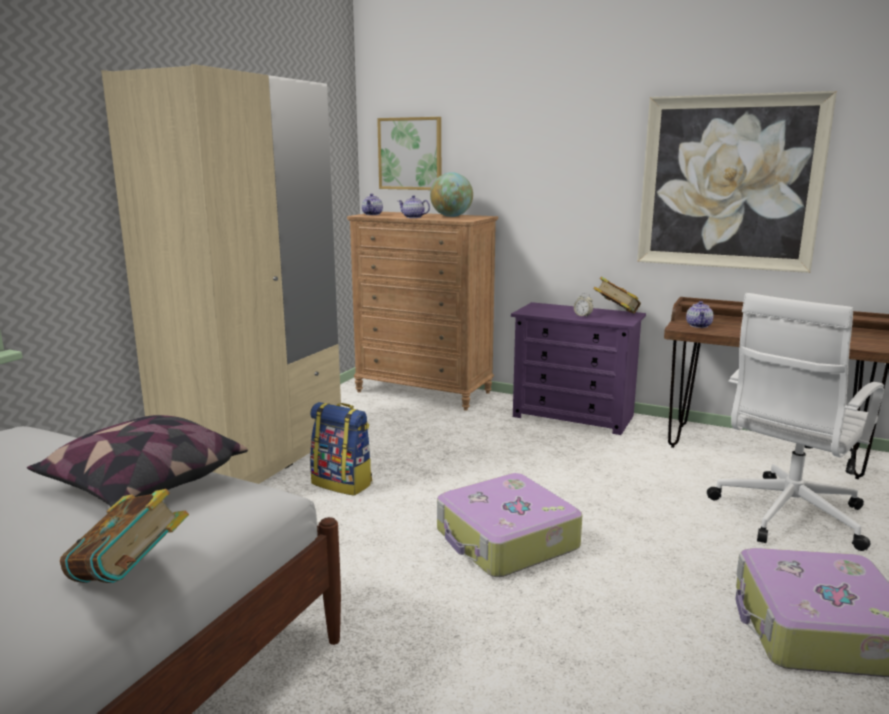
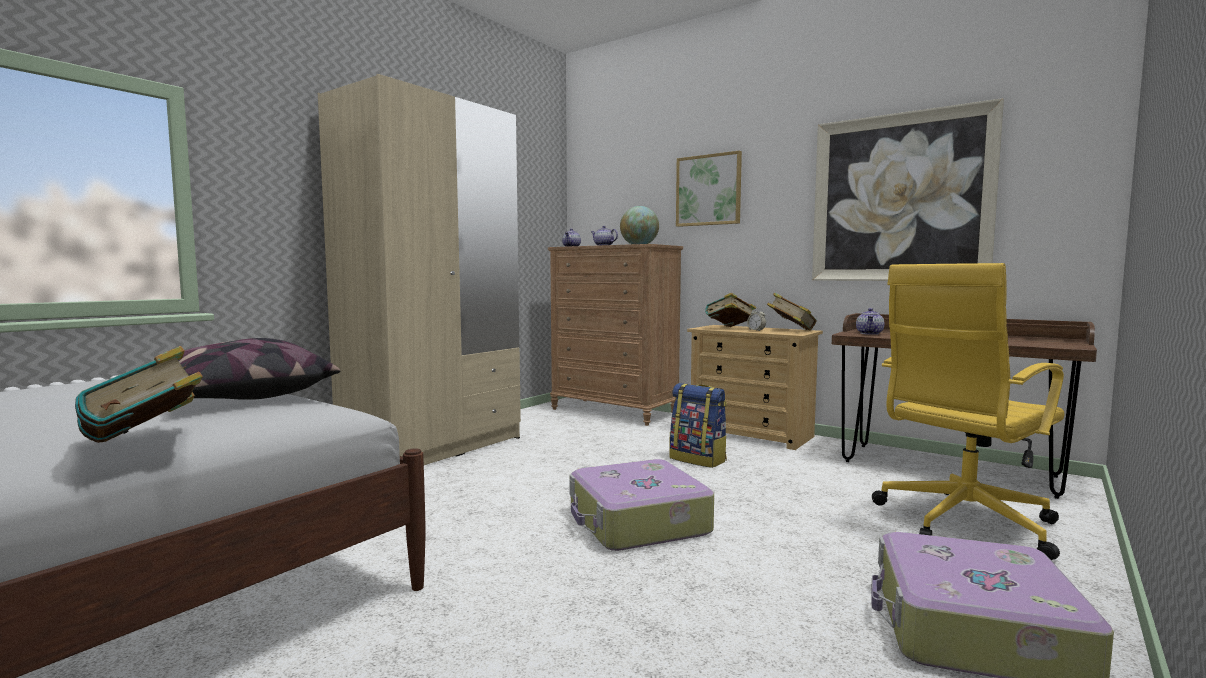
camera: 10 degrees right, 10 degrees down
(343, 483) = (501, 469): backpack -> backpack (698, 459)
(410, 154) = (609, 196): picture -> picture (708, 190)
(554, 311) = (730, 328): none -> book
(573, 416) = (751, 434): purple dresser -> beige dresser
(786, 516) = (961, 524): white office chair -> yellow office chair

